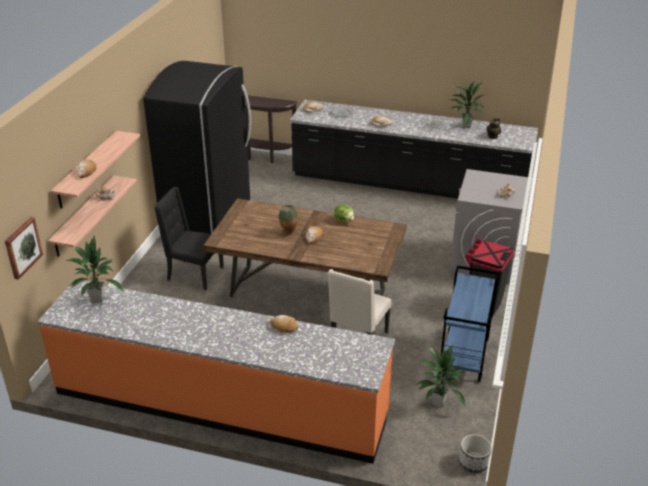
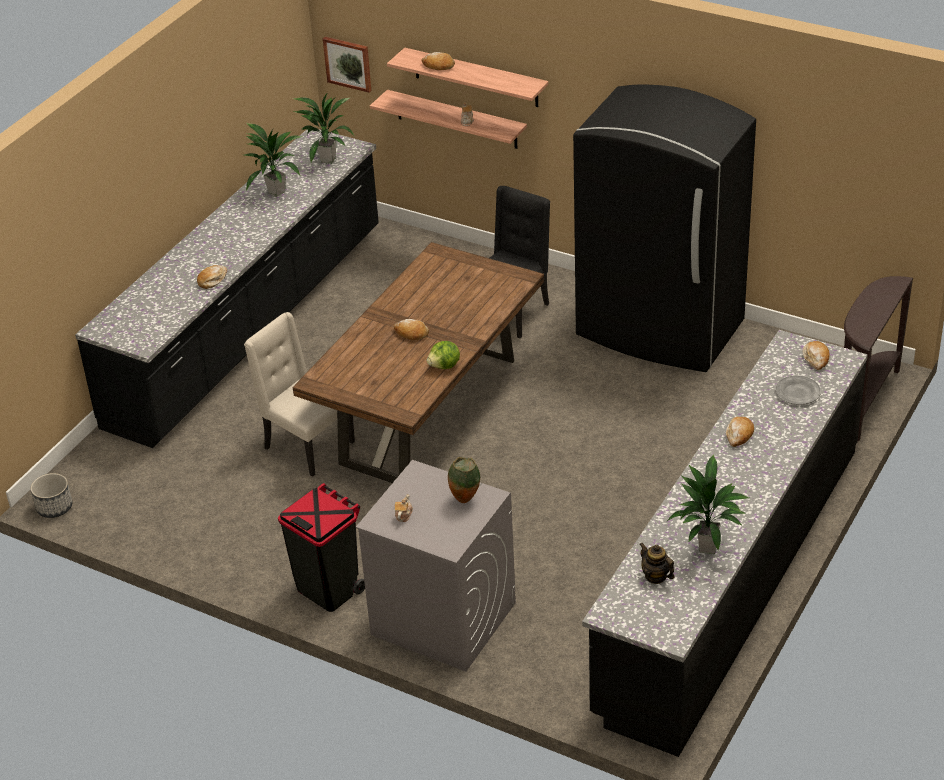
camera: 105 degrees right, 5 degrees up
(220, 403) = (249, 326): orange counter -> black counter
(288, 233) = (432, 312): vase -> vase (465, 499)
(438, 403) = (159, 498): potted plant -> potted plant (276, 192)
(464, 356) = (230, 541): blue cart -> none

